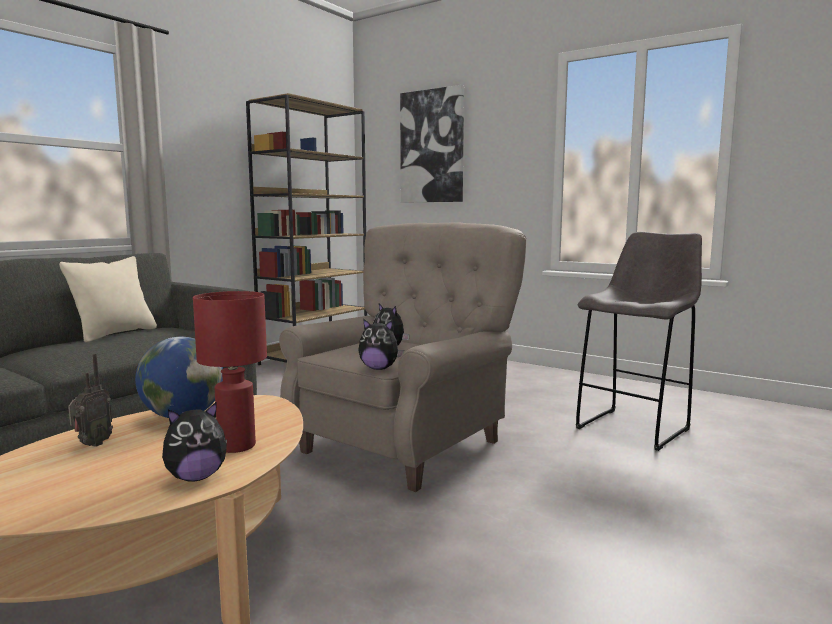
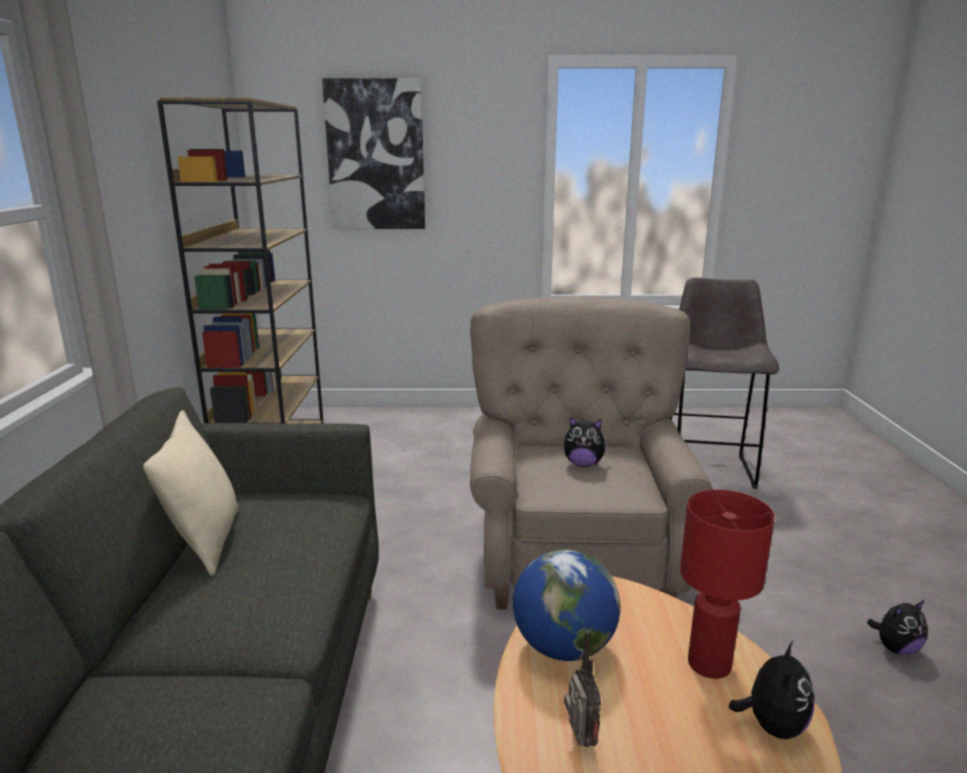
camera: 35 degrees left, 10 degrees up
(379, 368) = (639, 501): plush toy -> plush toy (895, 648)

